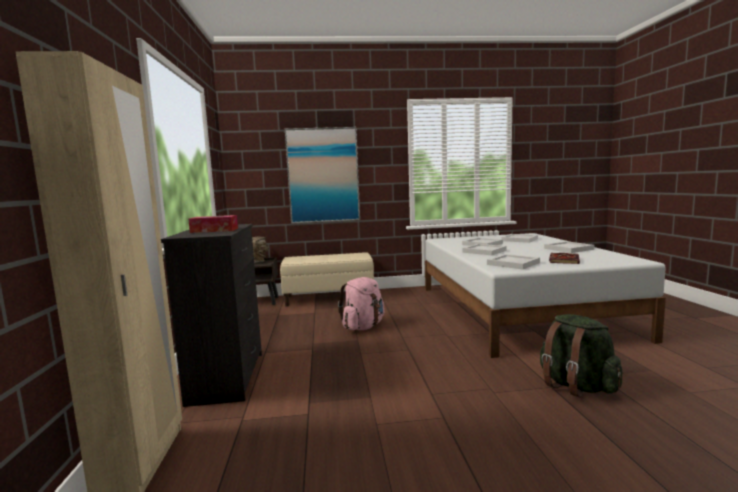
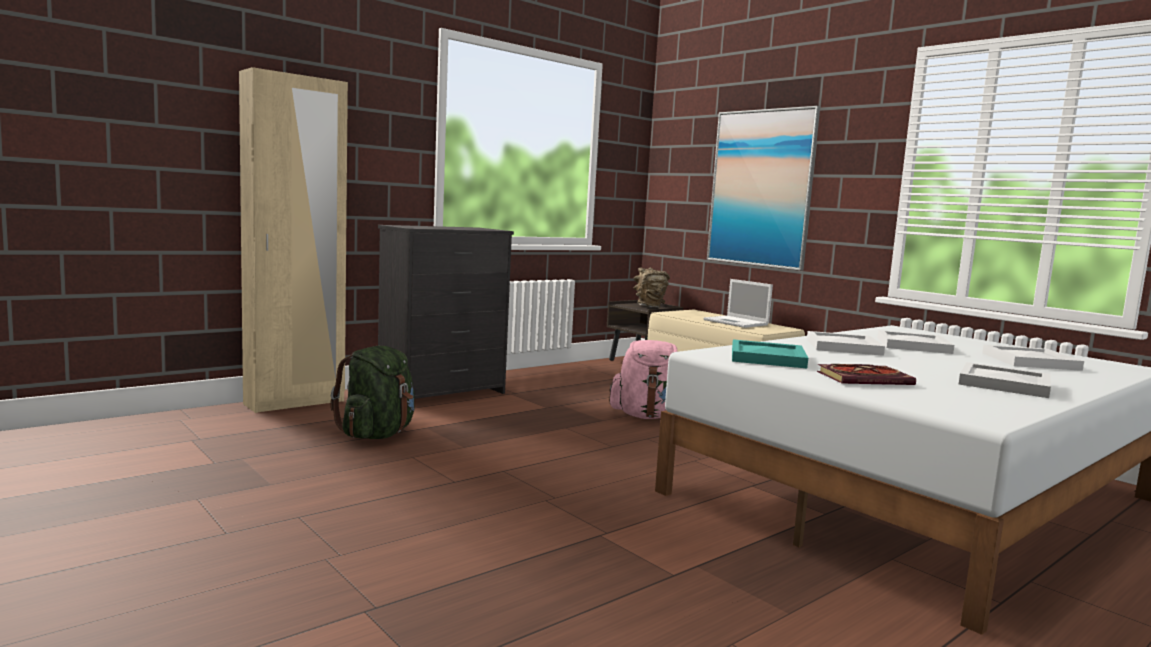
camera: 55 degrees right, 0 degrees up
(214, 230) = (442, 227): tissue box -> none
(336, 257) = (737, 322): none -> laptop
(513, 263) = (768, 358): white tray -> turquoise tray
(576, 386) = (631, 549): green backpack -> green backpack (377, 434)

